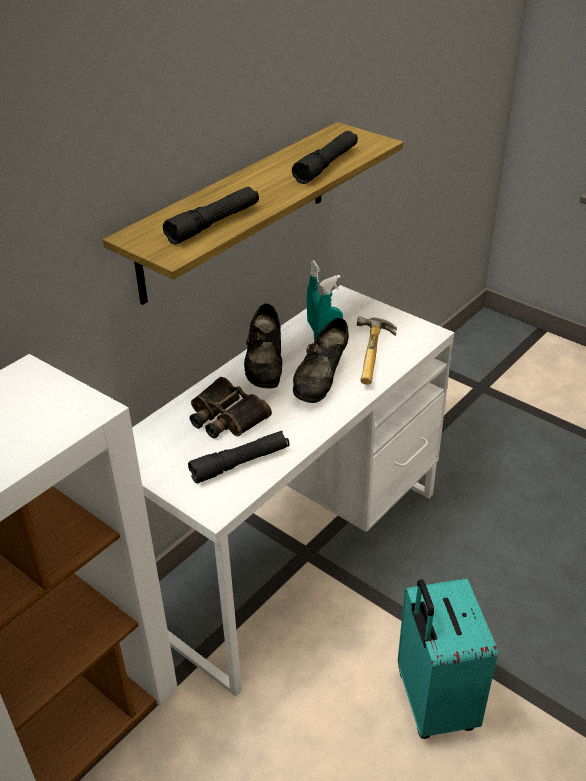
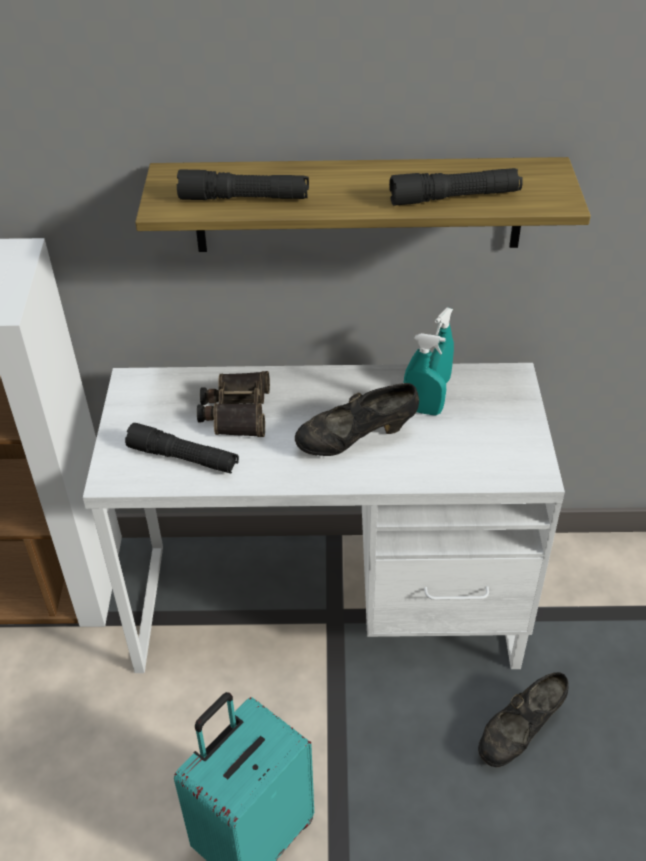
camera: 50 degrees right, 5 degrees up
(265, 368) = (332, 393): black shoe -> black shoe (519, 732)
(376, 355) = (446, 455): hammer -> none

